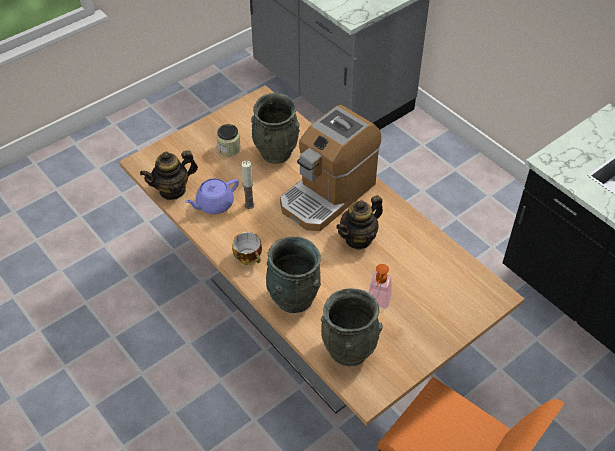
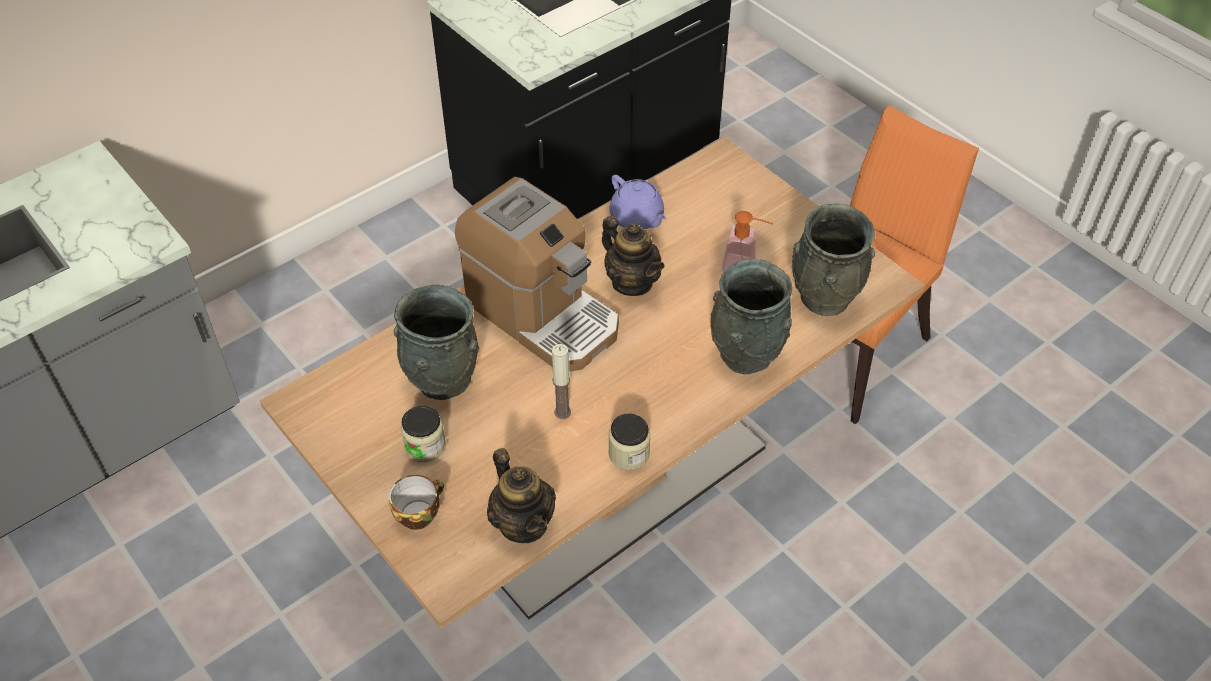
camera: 90 degrees left, 0 degrees up
(214, 204) = (560, 460): purple teapot -> purple teapot (637, 218)
(215, 235) = (629, 454): none -> jar
(249, 257) = (673, 408): cup -> cup (419, 513)

